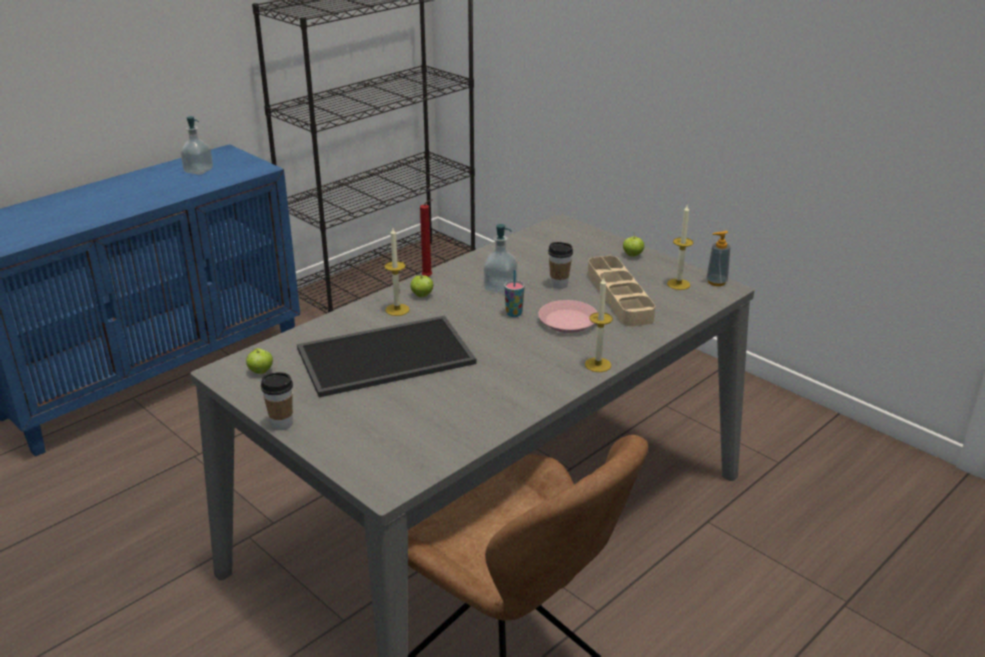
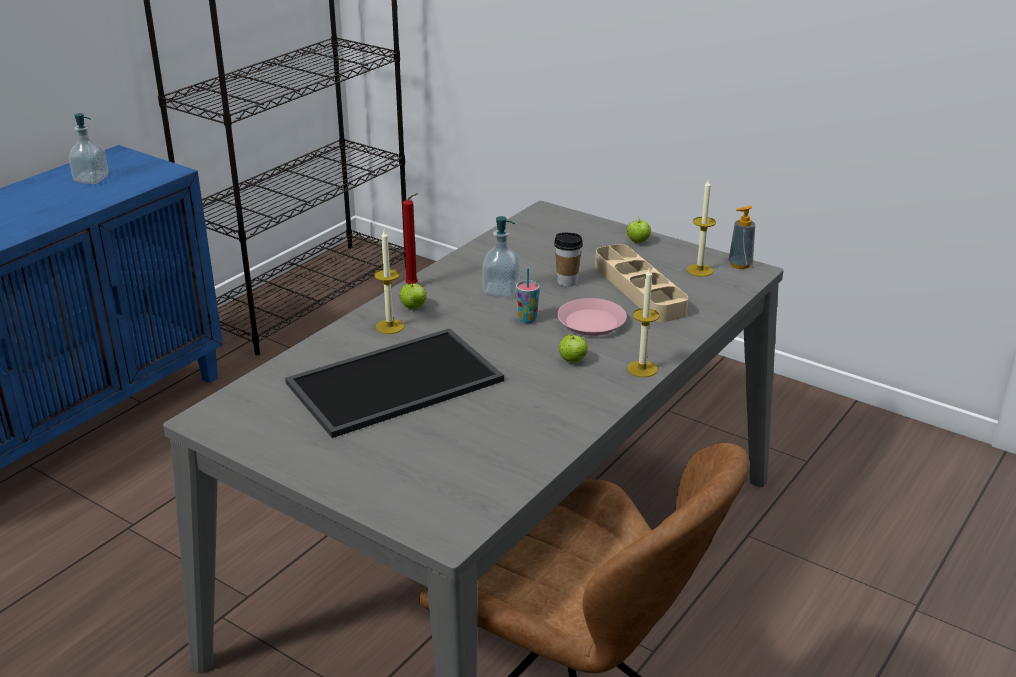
camera: 10 degrees left, 0 degrees up
(261, 372) = (250, 415): apple -> apple (572, 360)
(282, 424) = (298, 474): cup -> none

